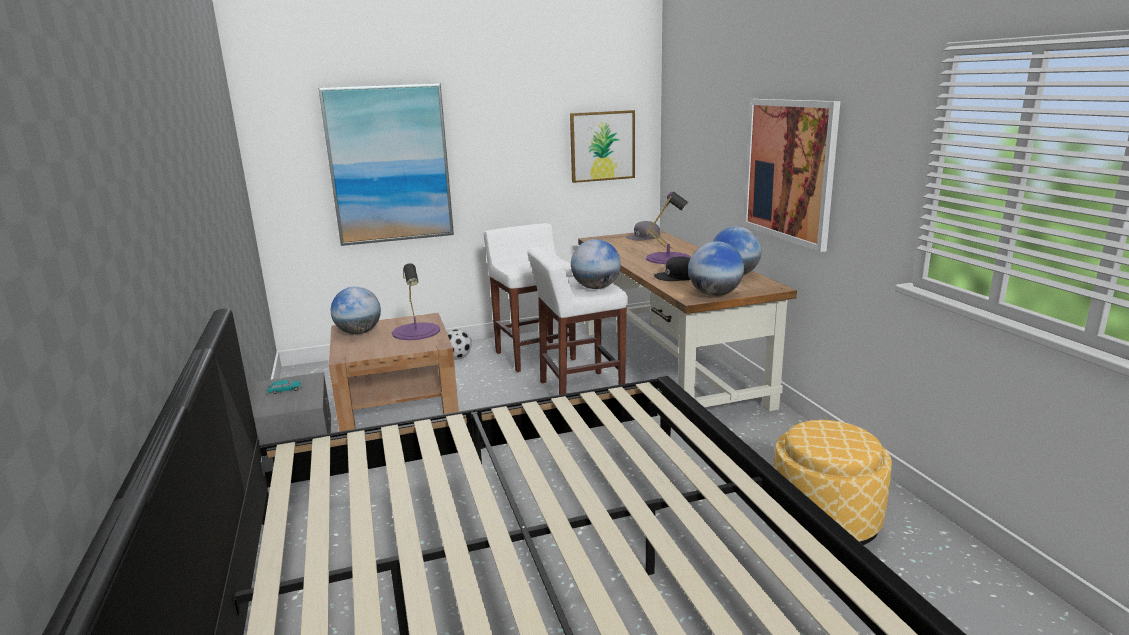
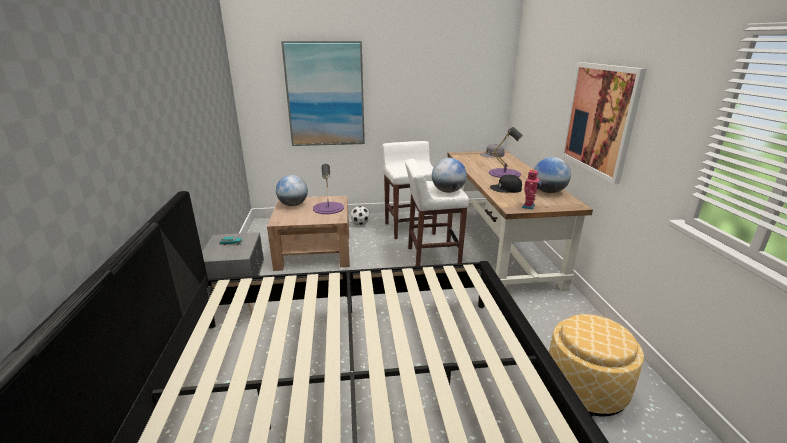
camera: 10 degrees right, 5 degrees up
(602, 146) = (471, 89): picture -> none
(714, 294) = (529, 206): globe -> toy robot

